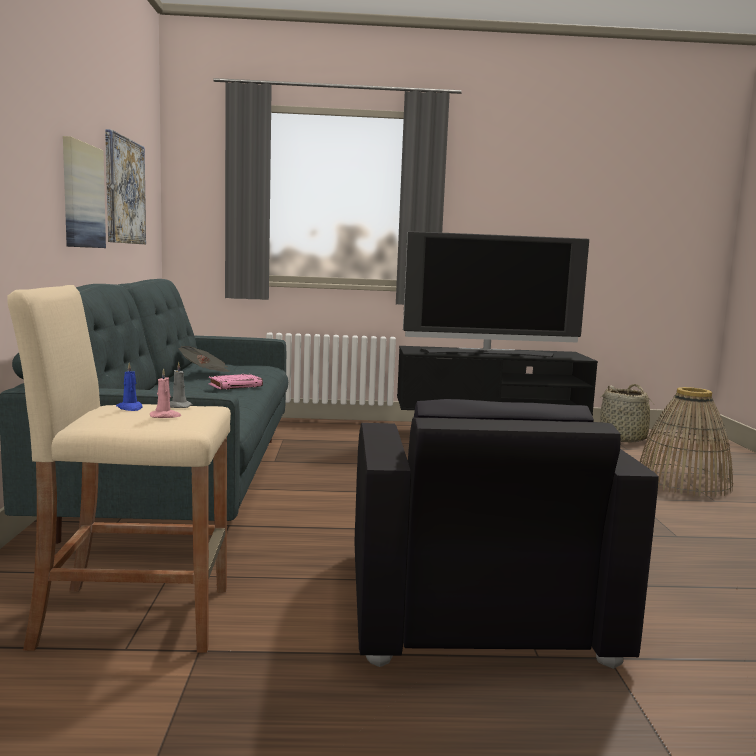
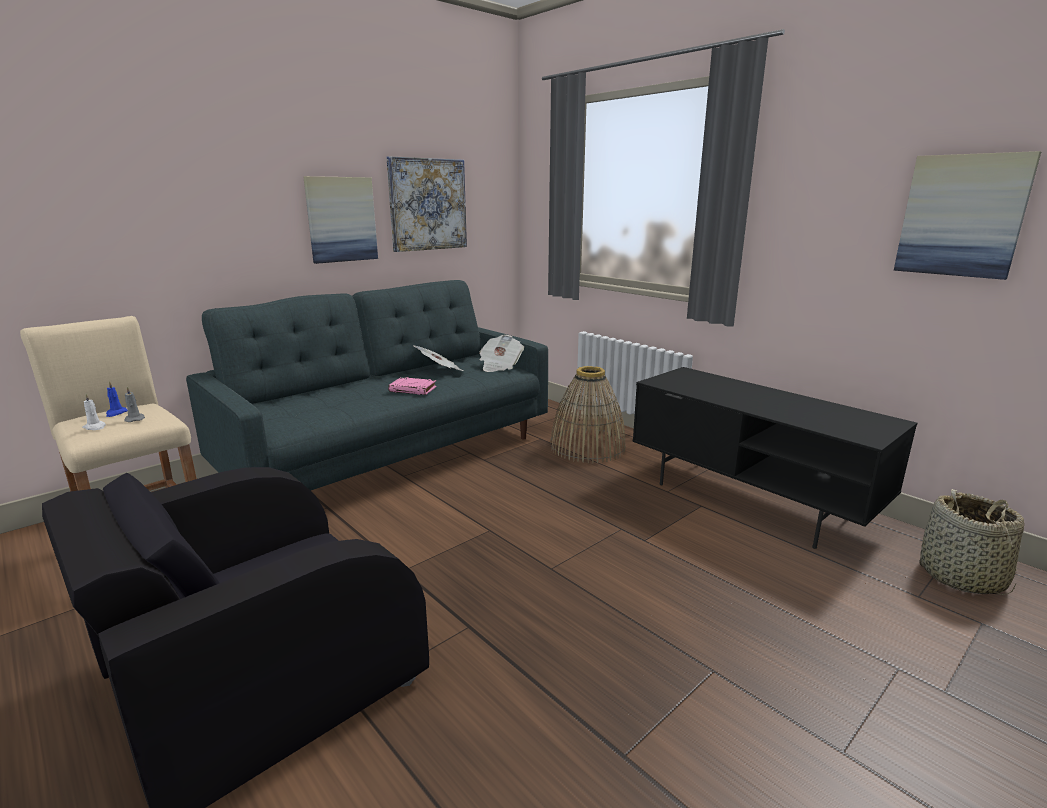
camera: 50 degrees right, 10 degrees up
(165, 416) = (95, 427): pink candle -> white candle
(247, 365) = (500, 366): none -> newspaper
(488, 353) = (747, 400): television -> none
(573, 222) = (962, 216): none -> picture
(683, 482) = (873, 692): basket -> basket (587, 447)

